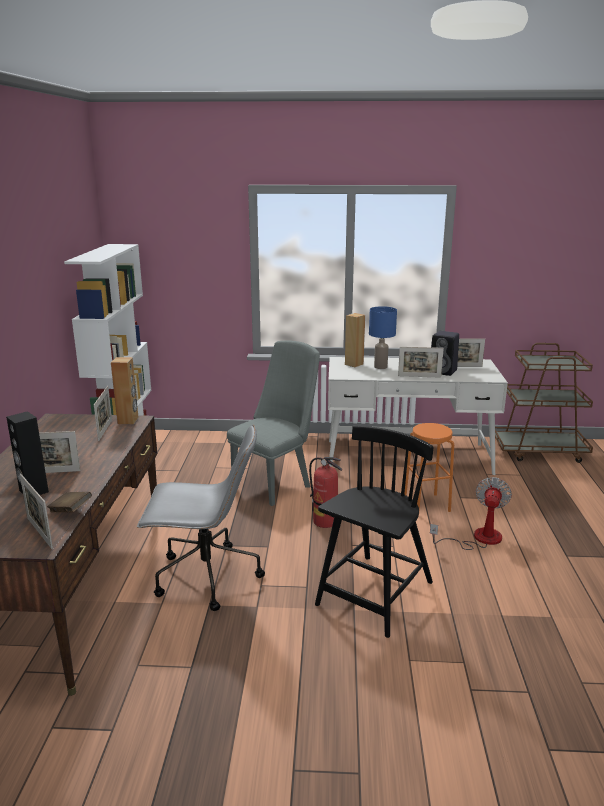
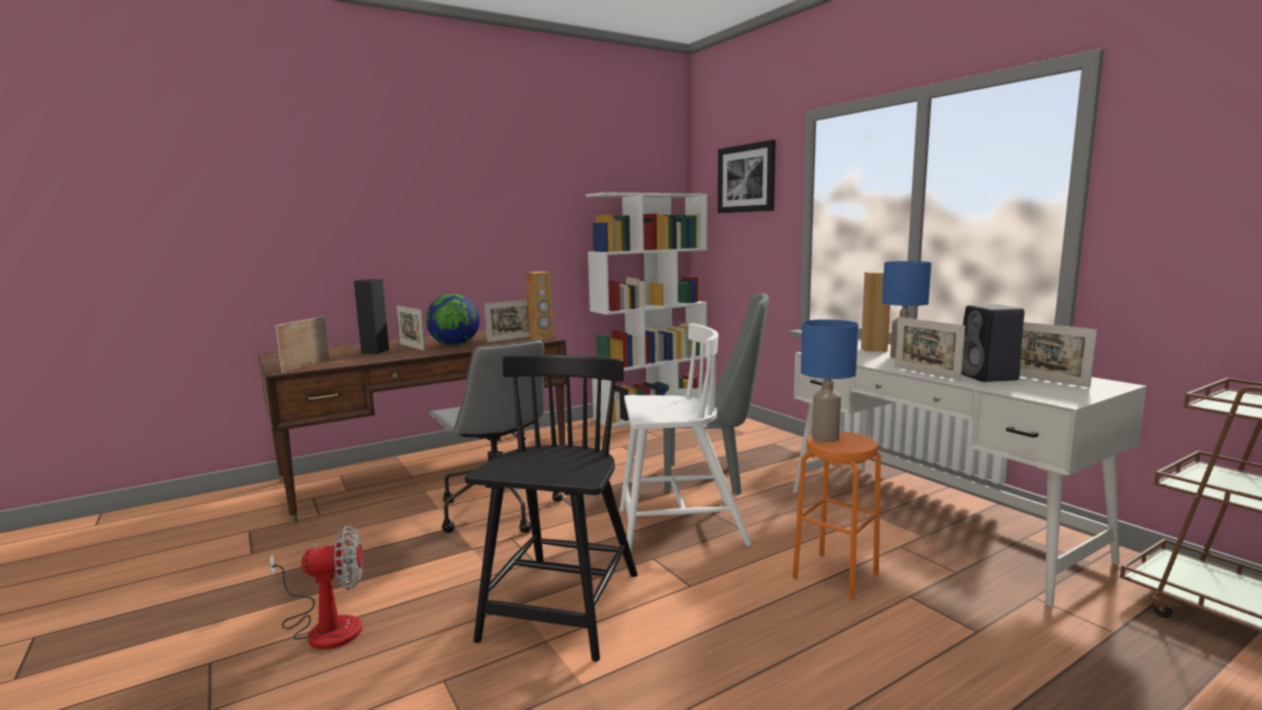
camera: 55 degrees right, 10 degrees down
(71, 511) = (349, 363): brown book -> none
(82, 455) = (454, 345): none -> globe
(182, 232) = (746, 178): none -> picture
(325, 522) = (678, 527): fire extinguisher -> white chair
(374, 595) = (562, 608): black chair -> black chair turned 75 degrees counterclockwise
(424, 431) = (824, 438): none -> blue table lamp
(478, 538) = (816, 649): fan -> fan (325, 626)

